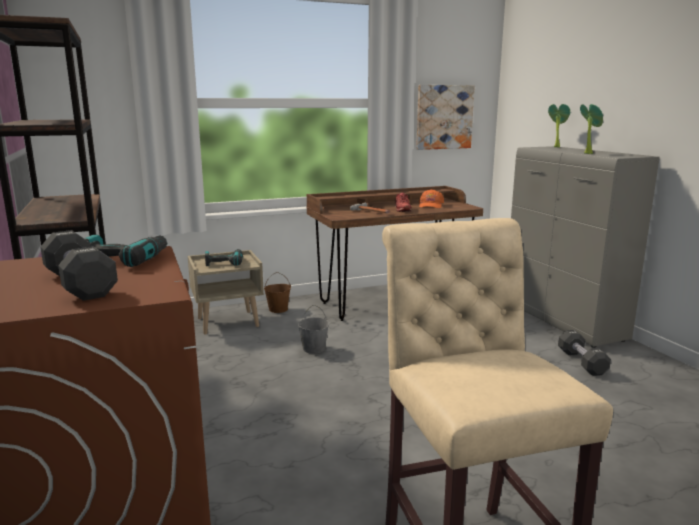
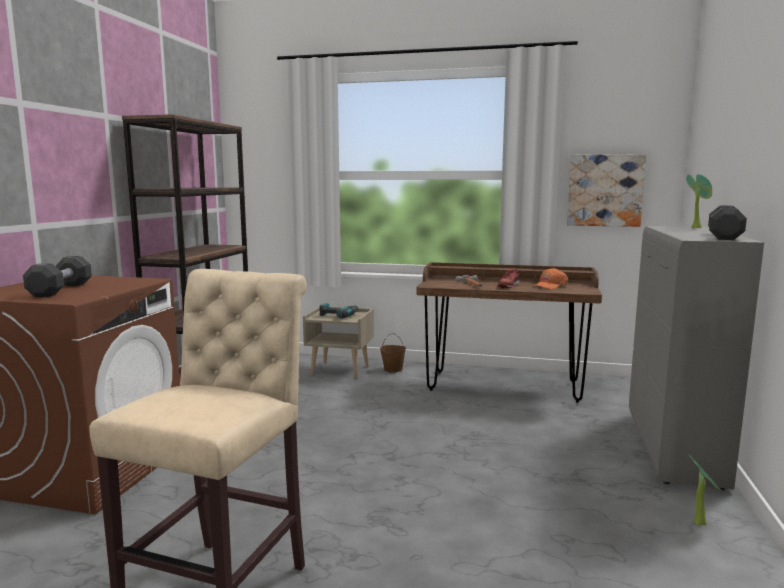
camera: 35 degrees right, 5 degrees down
(125, 259) = (122, 282): power drill -> none
(313, 349) = (371, 405): grey bucket -> none
(581, 362) = (619, 492): black dumbbell -> black dumbbell (724, 236)
(588, 153) = (682, 234): potted plant -> potted plant (700, 522)

